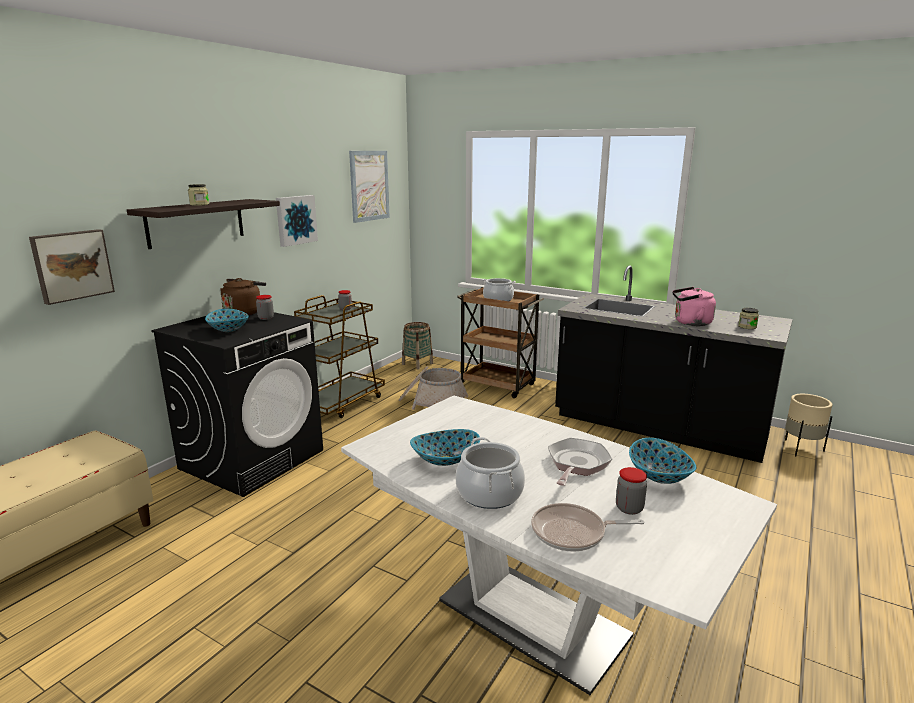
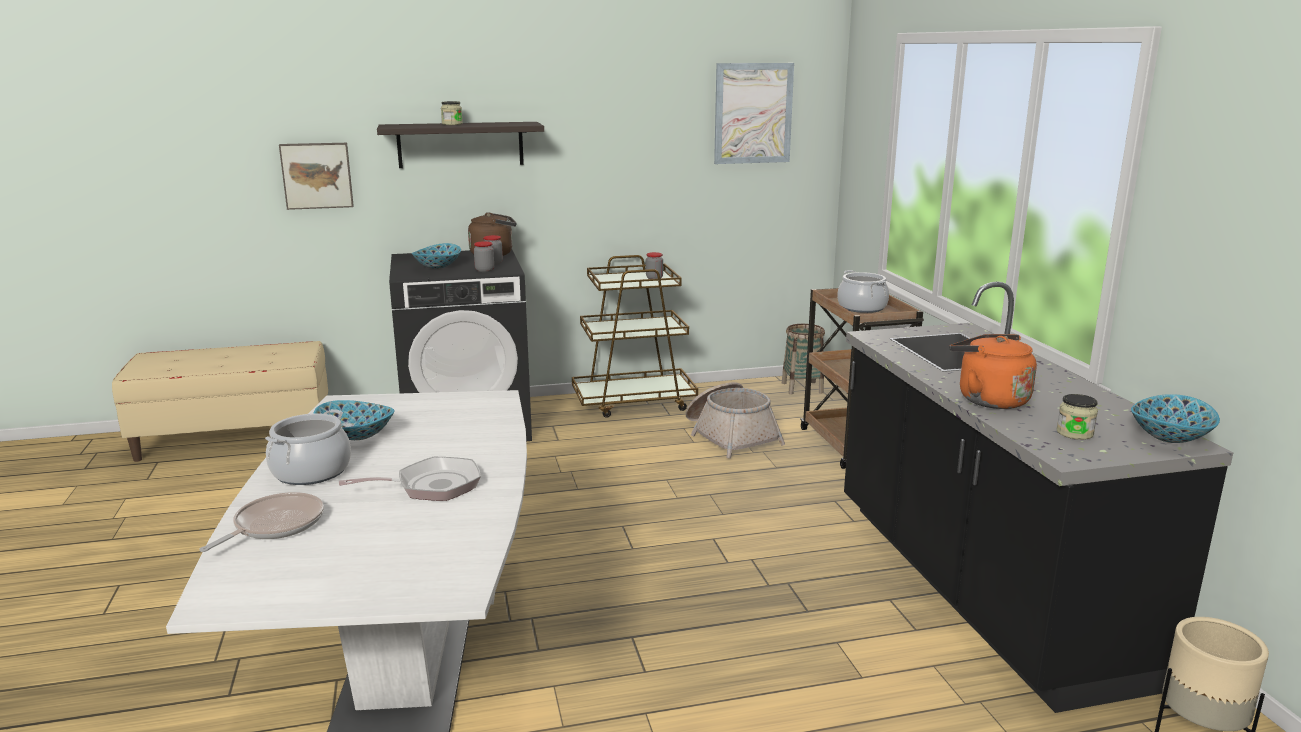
camera: 45 degrees right, 0 degrees up
(295, 220) = (608, 152): picture -> none
(573, 533) = (274, 525): frying pan -> frying pan turned 75 degrees clockwise
(629, 508) = (360, 536): jar -> jar (484, 270)
(659, 476) = (463, 531): bowl -> bowl (1169, 436)
(690, 323) = (988, 399): pink kettle -> orange kettle

